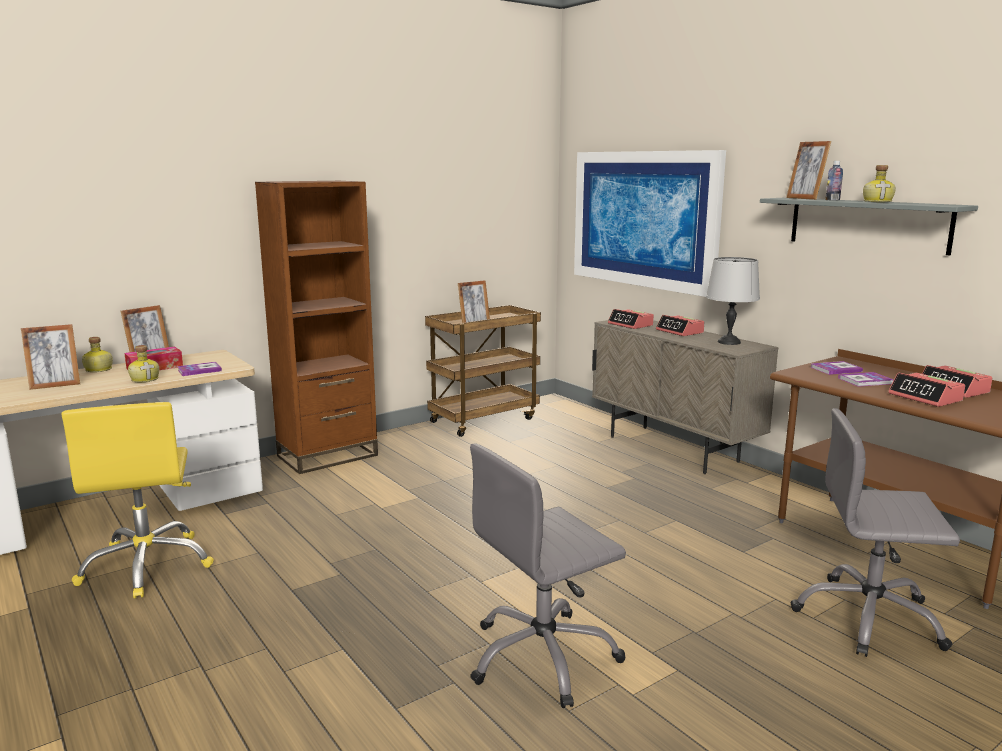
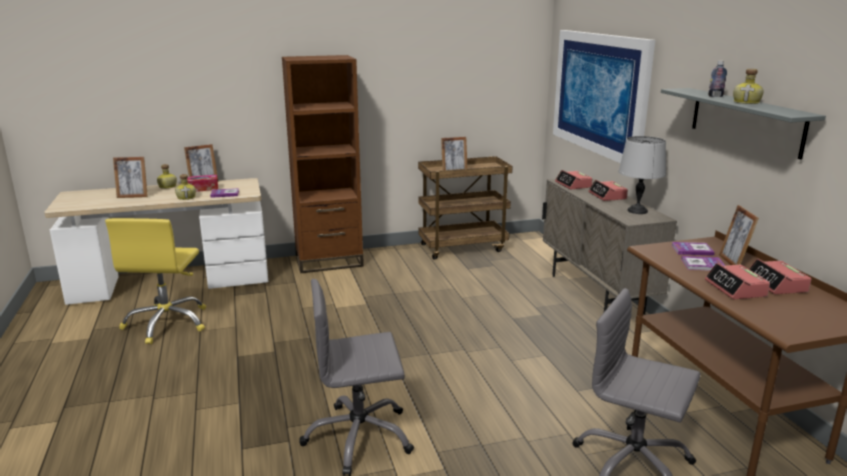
camera: 20 degrees right, 5 degrees up
(805, 198) = (699, 92): picture frame -> picture frame (733, 262)

